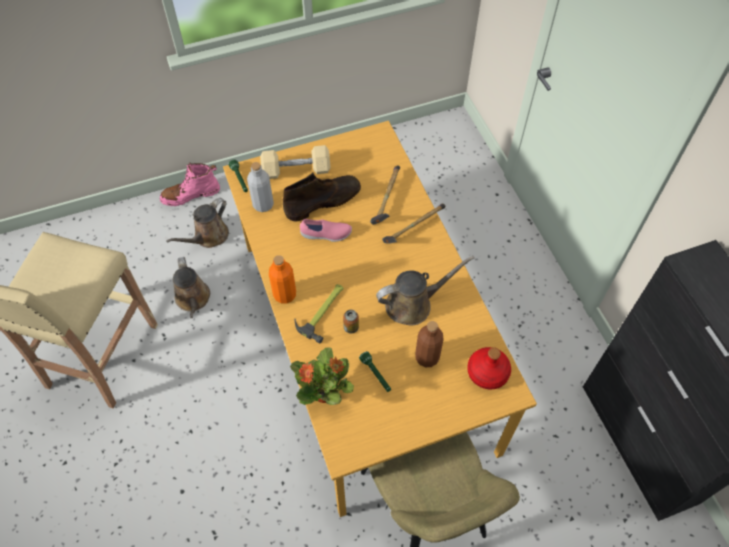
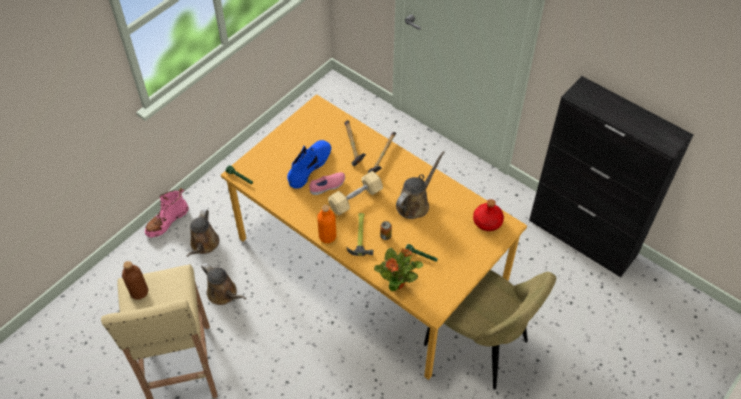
camera: 30 degrees left, 5 degrees down
(263, 204) = (269, 187): grey bottle -> none
(296, 170) = (276, 154): beige dumbbell -> beige dumbbell (355, 199)
(323, 201) = (310, 166): brown boot -> blue boot
(427, 357) = (445, 230): brown bottle -> brown bottle (139, 292)

